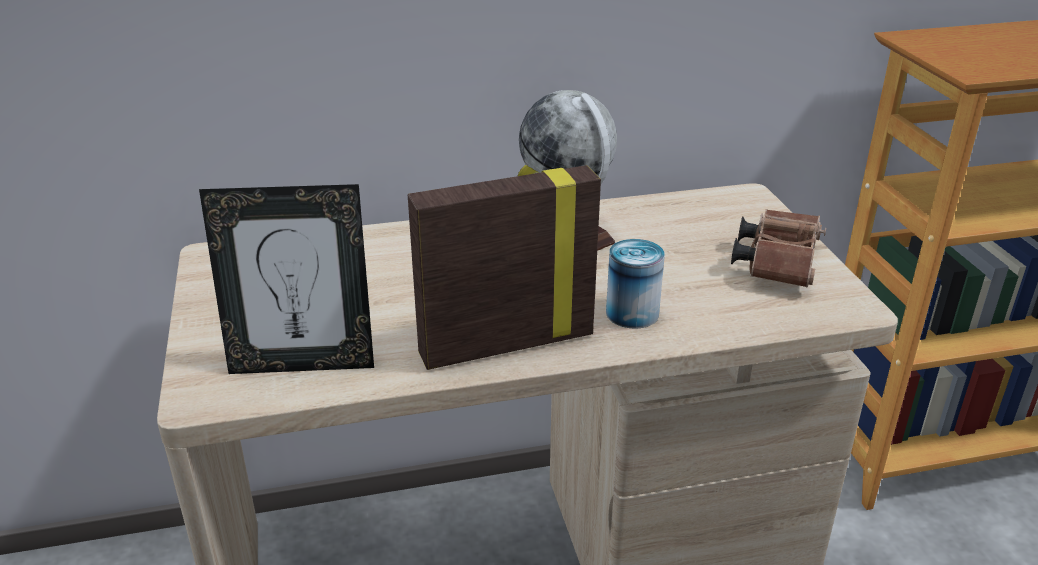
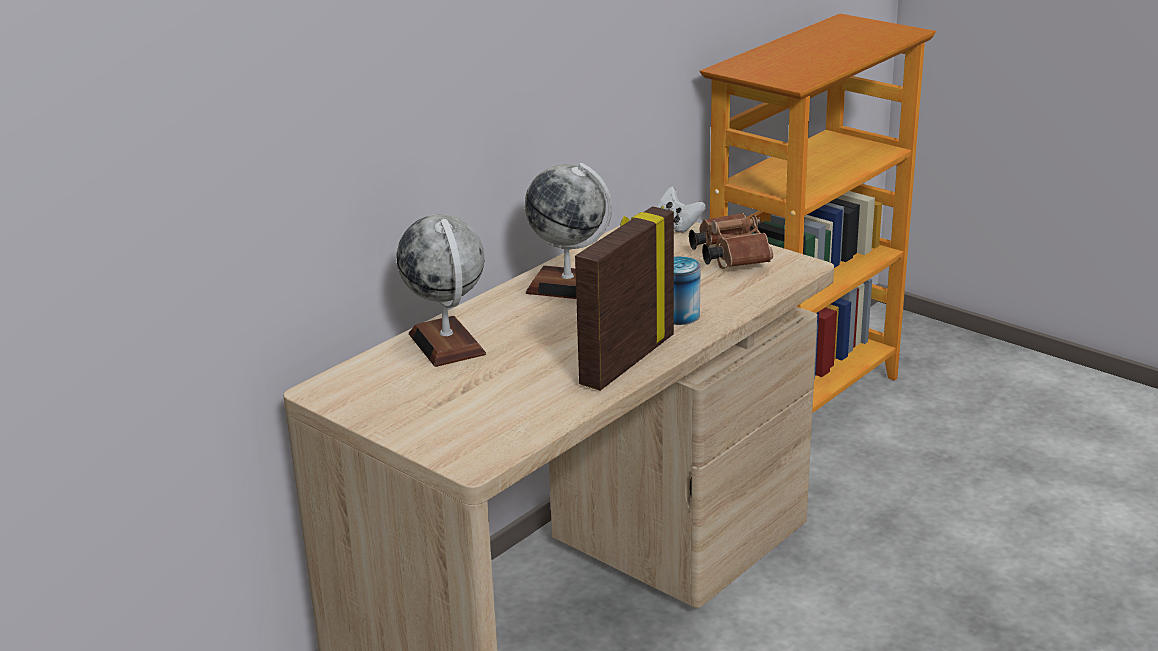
camera: 35 degrees left, 5 degrees down
(303, 363) = (510, 420): picture frame -> none
(374, 252) = (447, 344): none -> globe
(763, 208) = (677, 225): none -> white game controller

